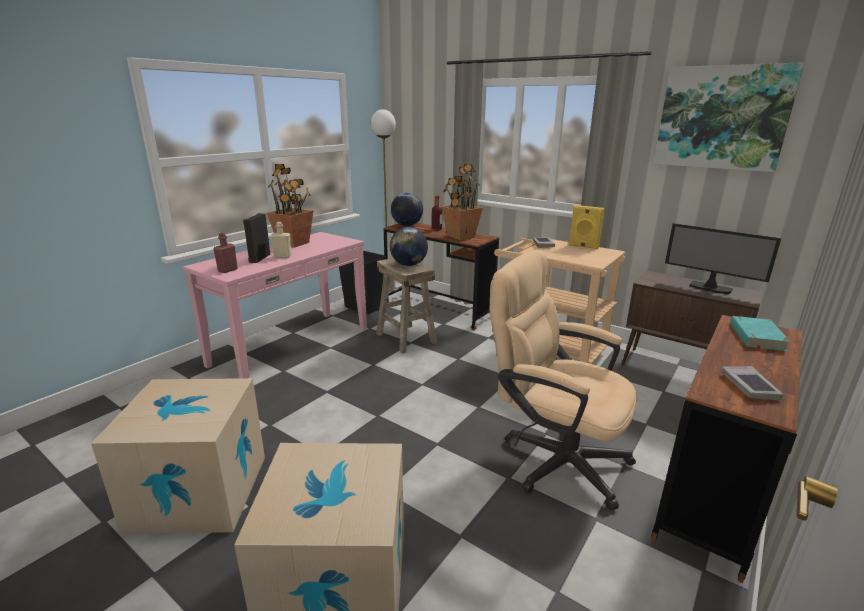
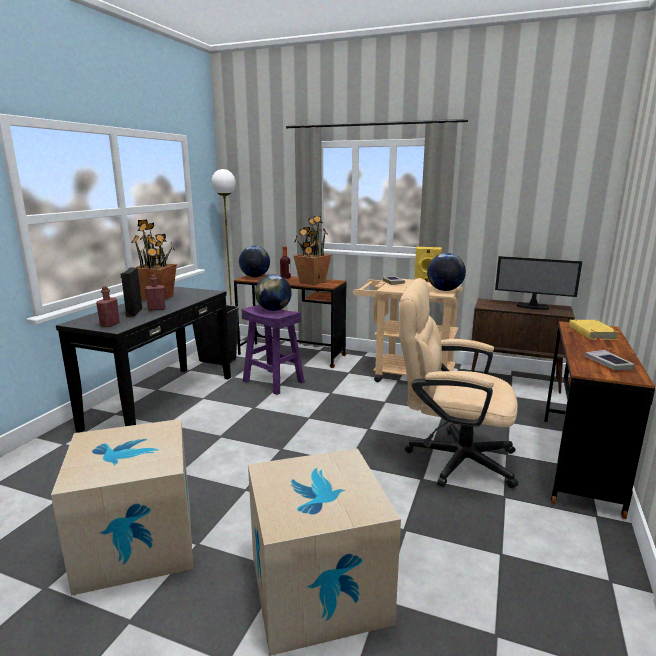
camera: 15 degrees left, 5 degrees down
(282, 256) = (157, 309): beige bottle -> red bottle
(291, 346) = (161, 401): pink console table -> black console table
(405, 338) = (273, 381): beige stool -> purple stool
(597, 259) = (444, 290): none -> globe
(722, 118) = (525, 171): picture -> none
(756, 337) = (592, 333): turquoise book -> yellow book

